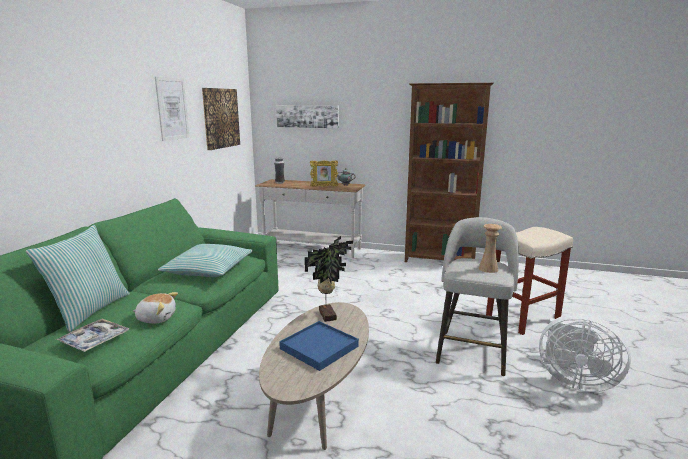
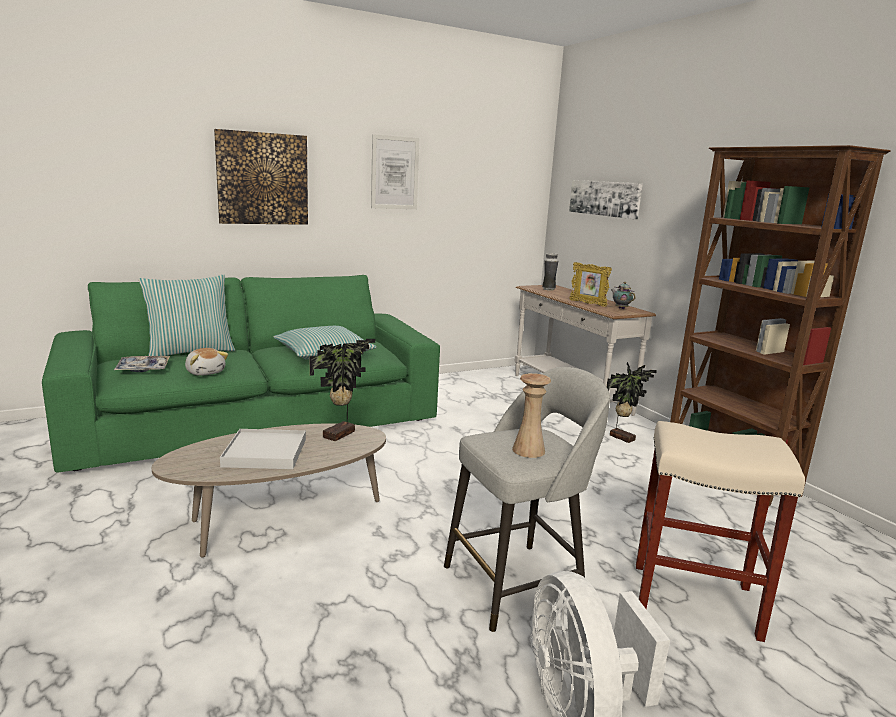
camera: 45 degrees right, 0 degrees up
(221, 118) = (482, 191): picture -> picture (262, 179)
(319, 347) = (265, 452): blue tray -> white tray
(376, 262) = (622, 437): none -> potted plant

